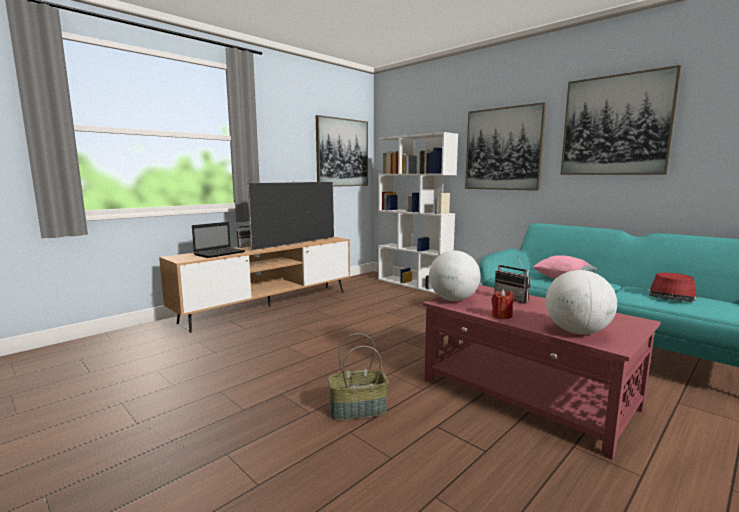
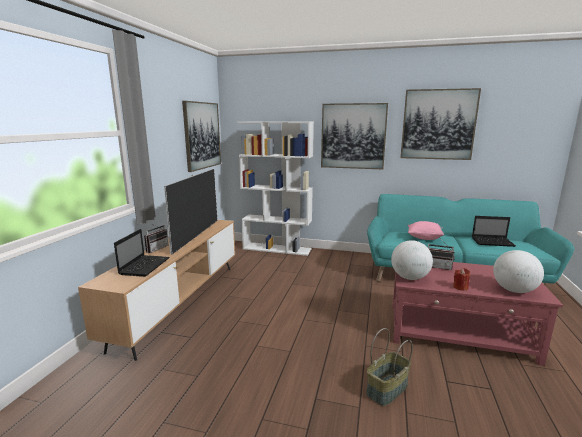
camera: 30 degrees left, 5 degrees up
(672, 296) = (493, 242): red hat -> laptop

